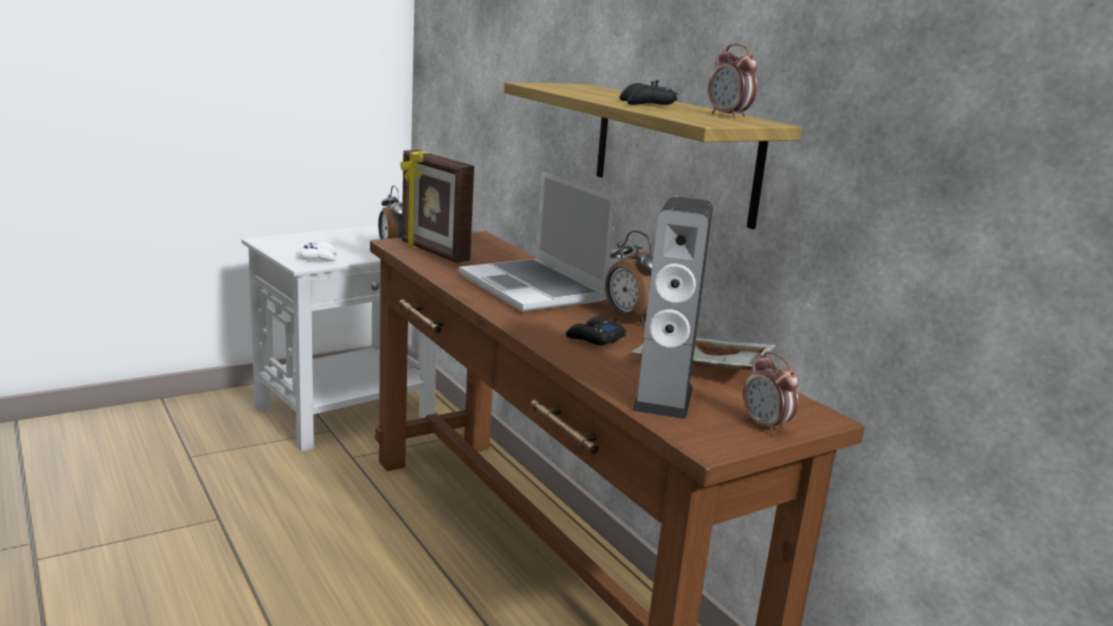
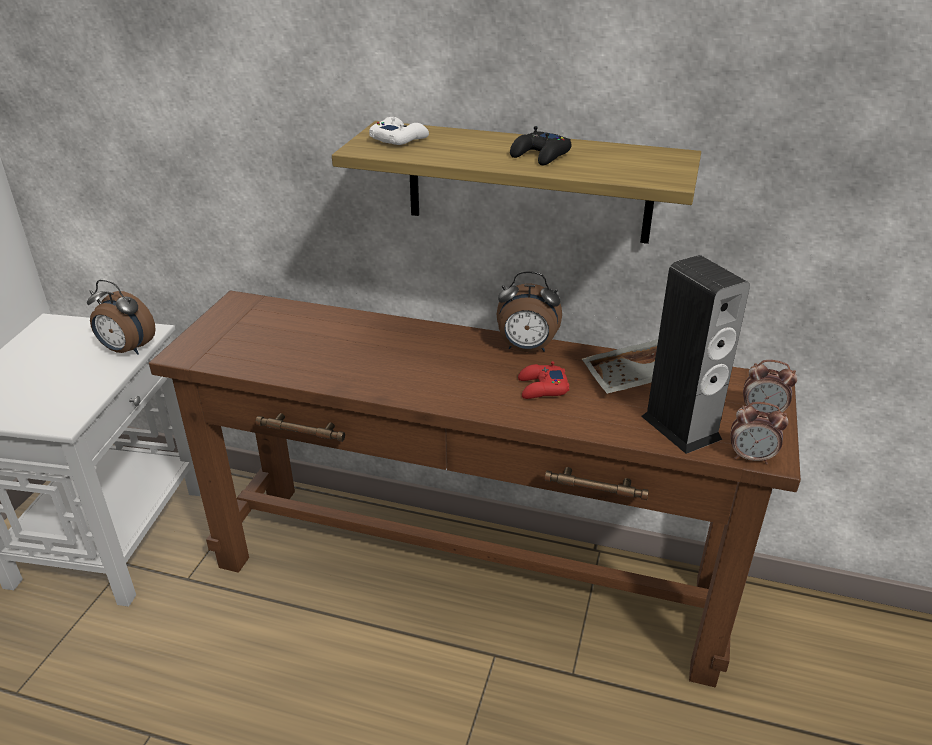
camera: 40 degrees left, 15 degrees up
(319, 257) = (61, 402): white game controller -> white game controller (399, 139)
(433, 252) = (241, 348): picture frame -> none
(534, 289) = (404, 351): laptop -> none
(594, 339) = (542, 388): black game controller -> red game controller
(728, 116) = (635, 154): alarm clock -> alarm clock (751, 457)

